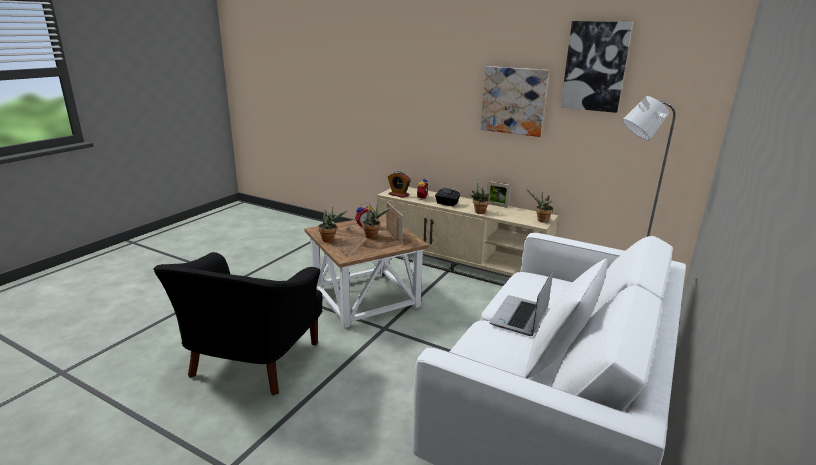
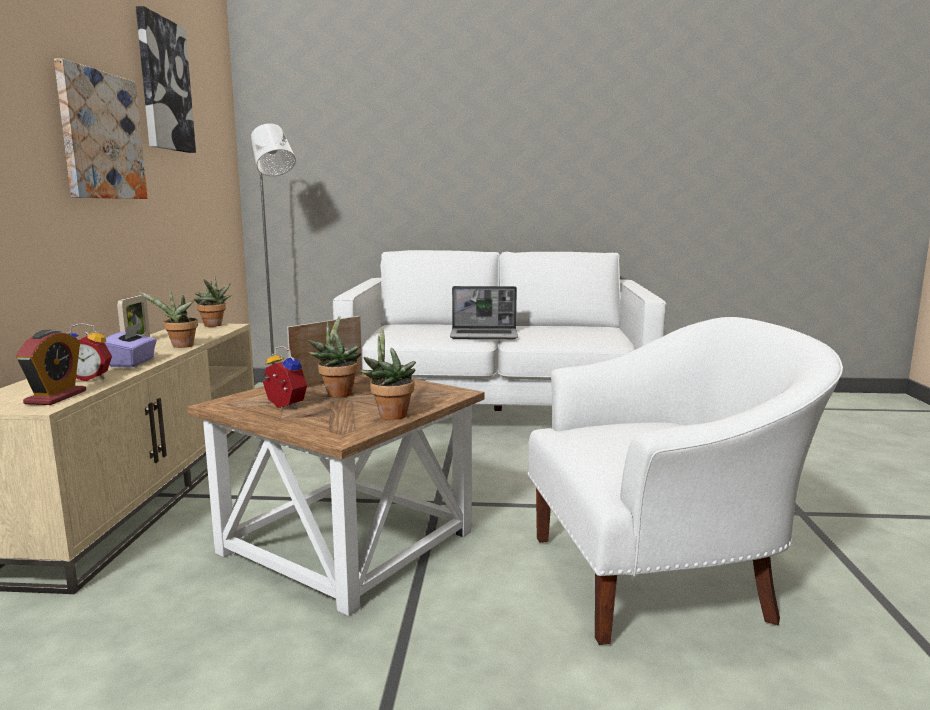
camera: 115 degrees left, 10 degrees down
(251, 363) = (658, 578): black armchair -> white armchair
(447, 203) = (132, 363): black tissue box -> purple tissue box
(559, 358) = (532, 327): white pillow -> none

